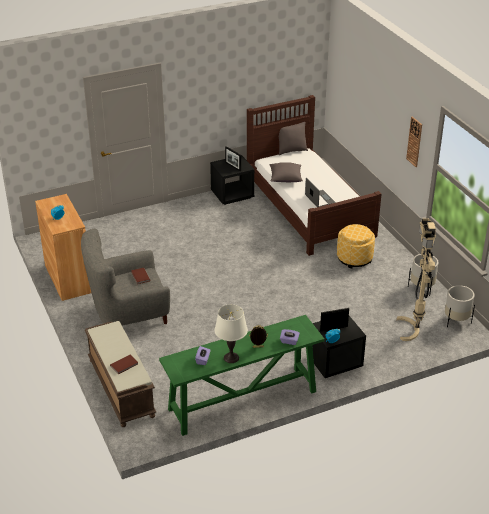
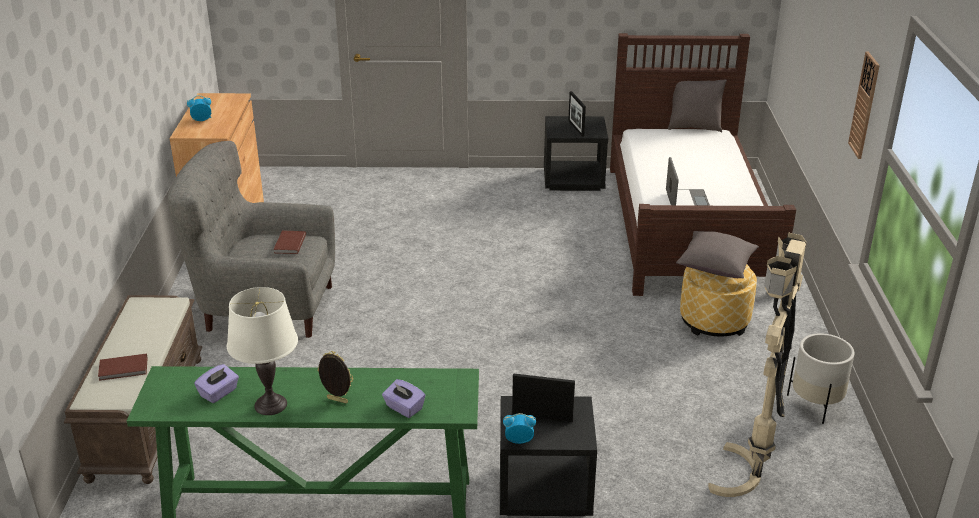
camera: 25 degrees right, 5 degrees down
(285, 178) = (651, 162): grey pillow -> grey pillow (715, 267)
(456, 320) = (853, 487): white planter -> none

